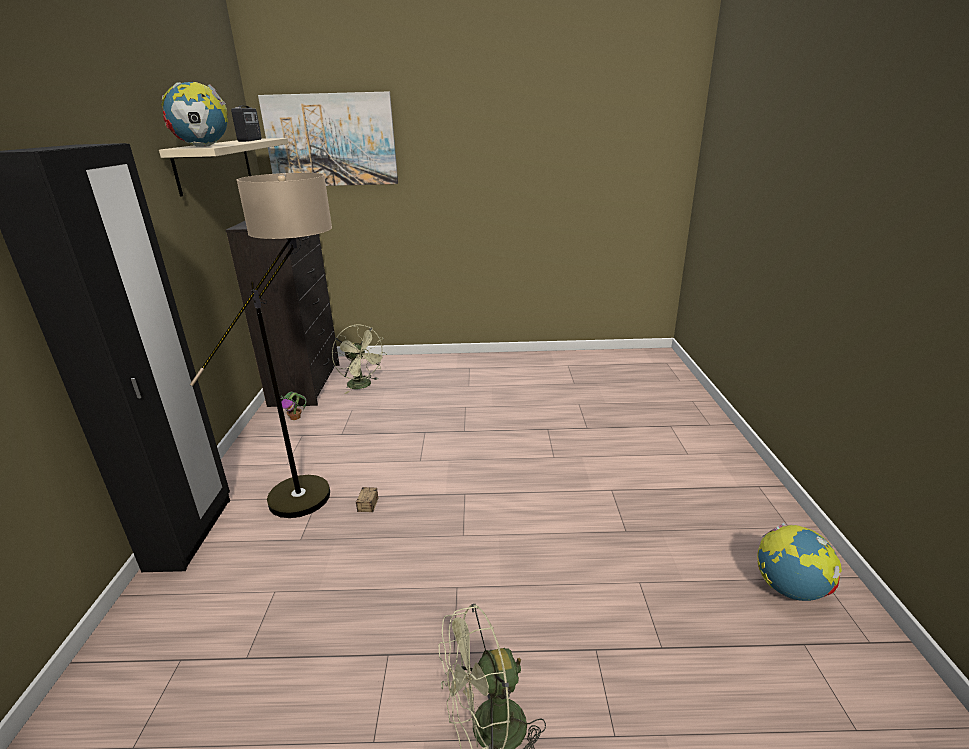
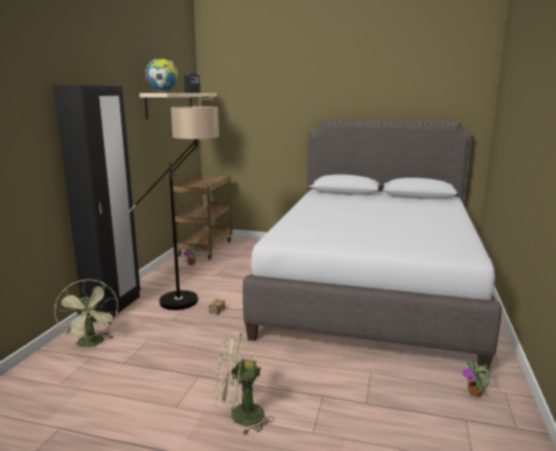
camera: 15 degrees right, 10 degrees down
(307, 384) = (205, 248): black dresser -> brown cart
(331, 140) = (243, 95): picture -> none
(363, 385) = (240, 253): green fan -> green fan (92, 344)
(571, 423) = (371, 289): none -> grey bed
(789, 589) = (475, 393): globe -> potted plant

